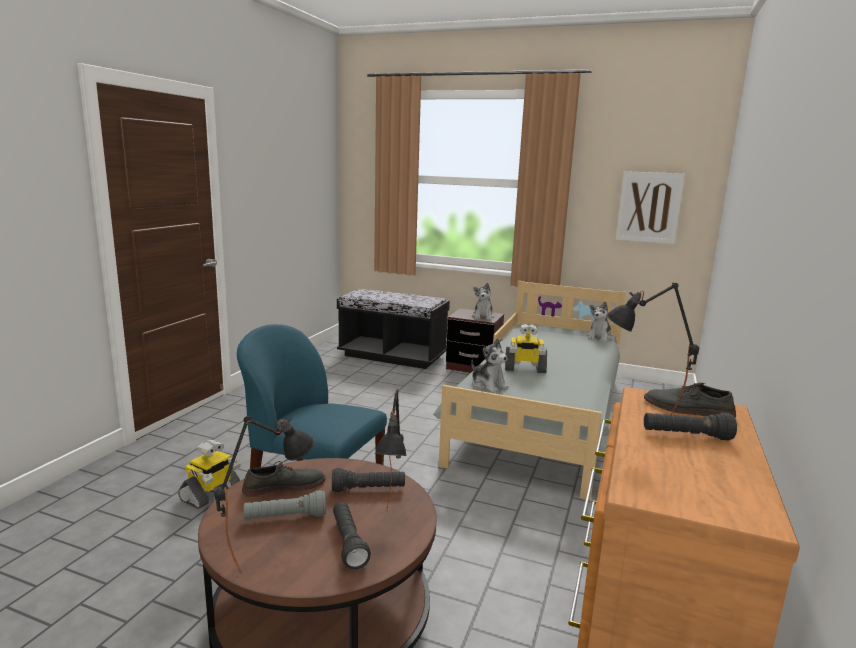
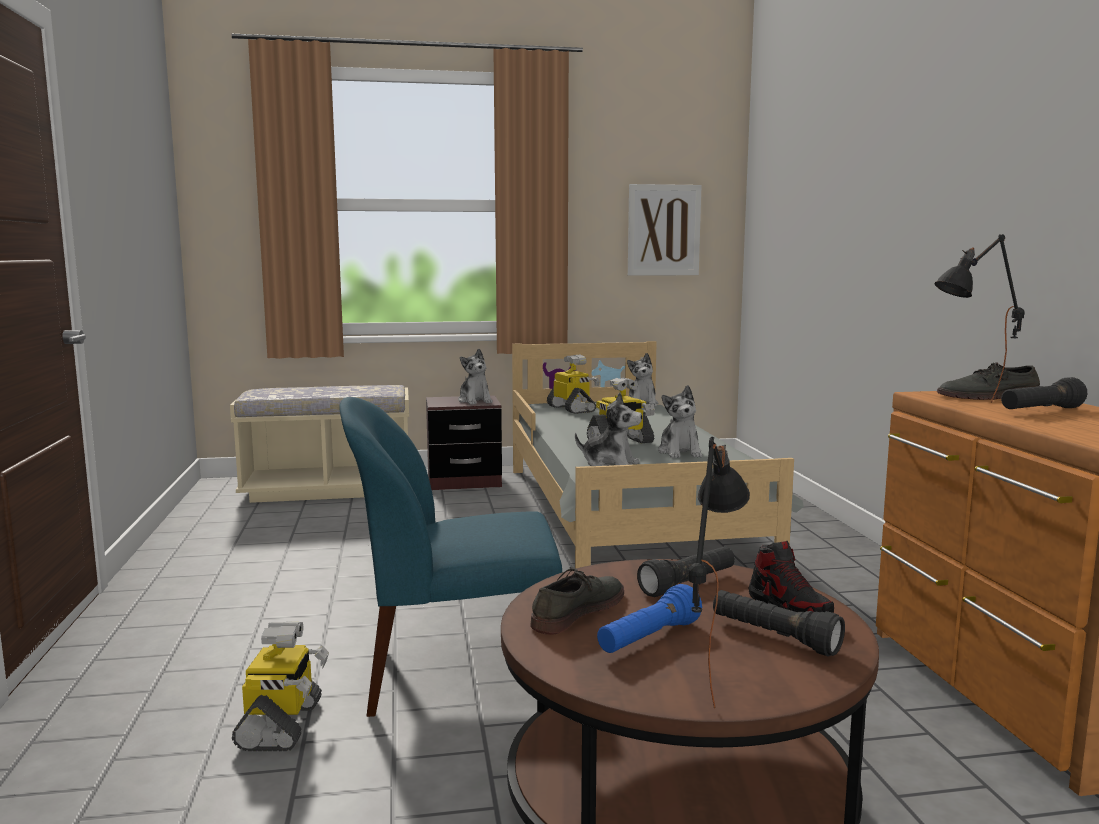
camera: 30 degrees left, 5 degrees down
(285, 517) = (648, 639): grey flashlight -> blue flashlight
(392, 356) = (328, 490): black bench -> beige bench
(393, 527) = (789, 608): black table lamp -> shoe
(541, 333) = (572, 409): none -> toy robot
(551, 386) = (680, 452): none -> plush toy

